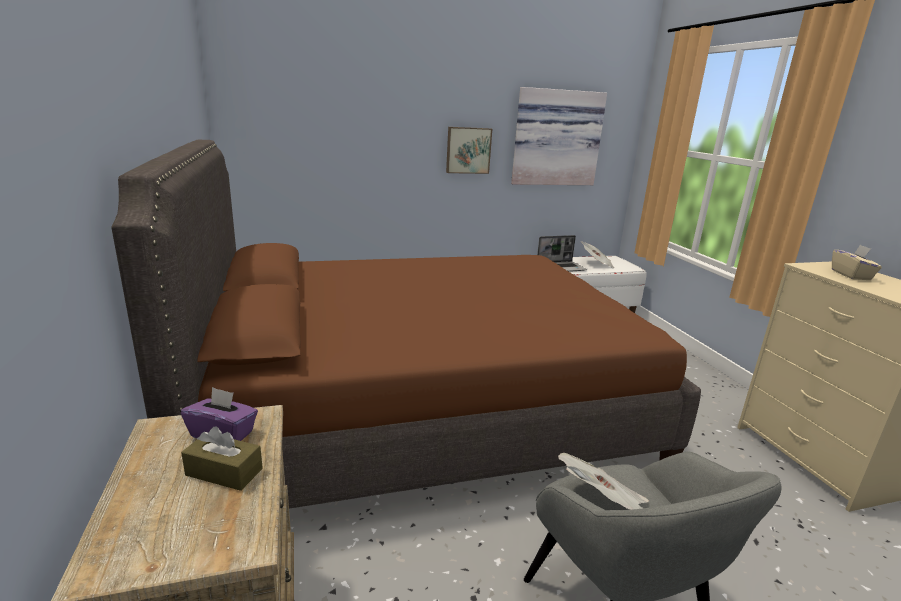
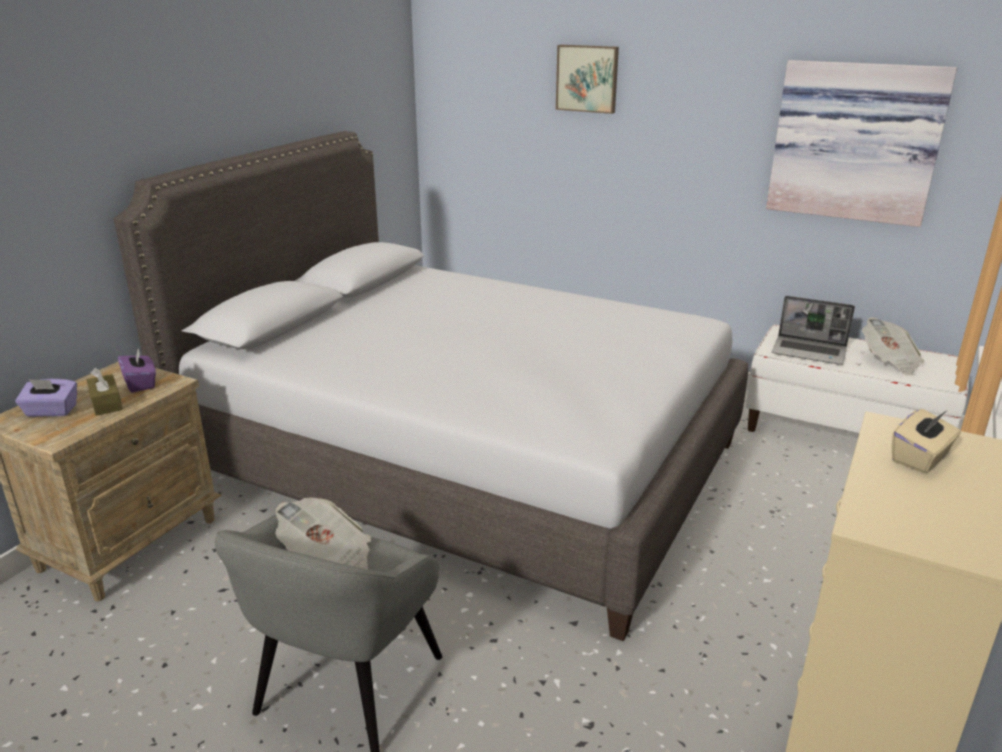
camera: 45 degrees right, 5 degrees up
(160, 518) = (51, 411): none -> purple tissue box
(421, 409) = (463, 462): brown bed -> grey bed
(468, 150) = (703, 152): picture -> picture (587, 78)

